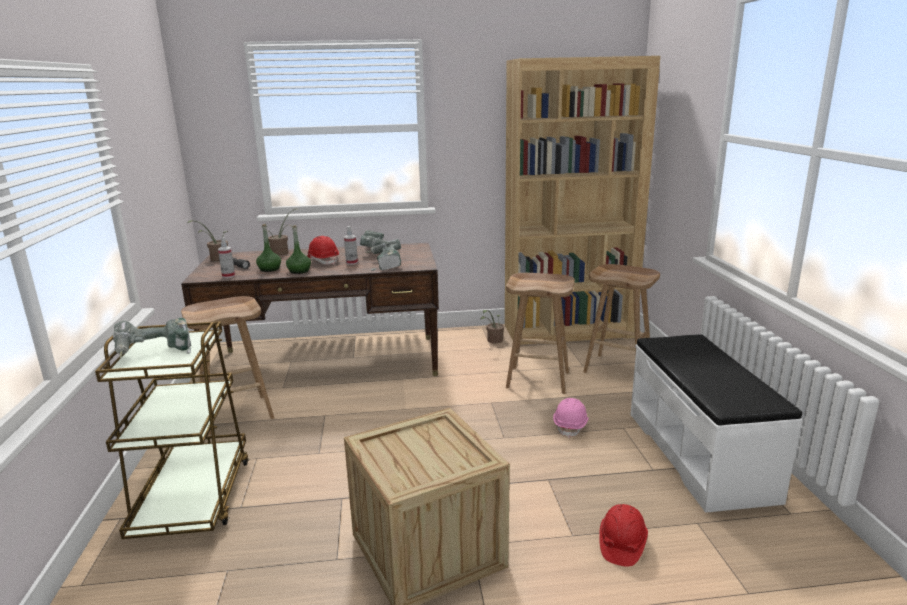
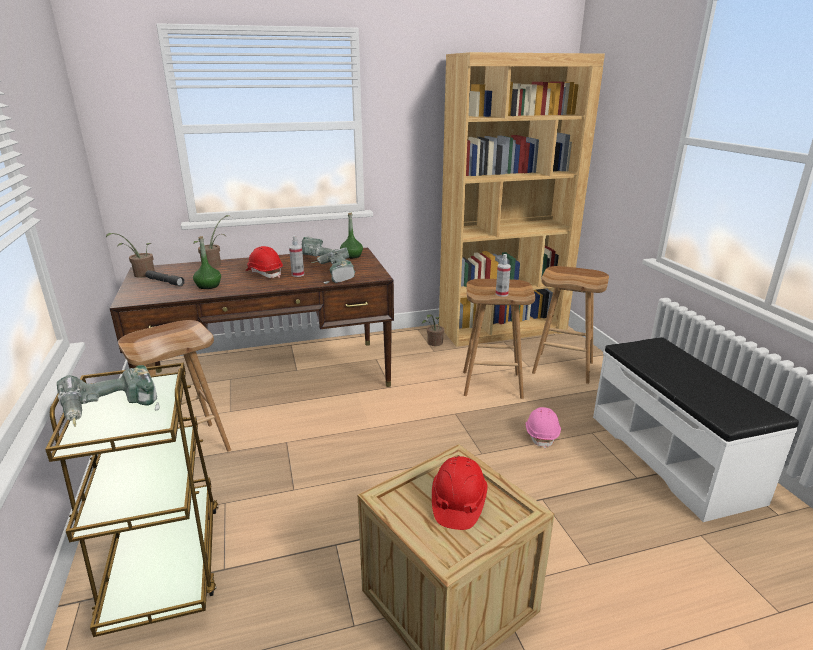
camera: 10 degrees left, 5 degrees up
(228, 276) = (163, 296): spray bottle -> spray bottle (501, 294)
(299, 271) = (243, 287): green bottle -> green bottle (351, 256)
(621, 544) = (640, 569): red hard hat -> red hard hat (458, 503)

